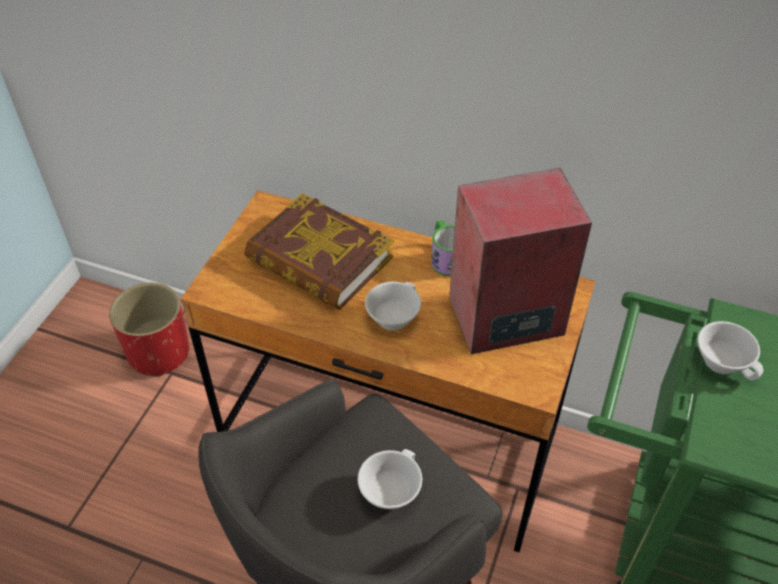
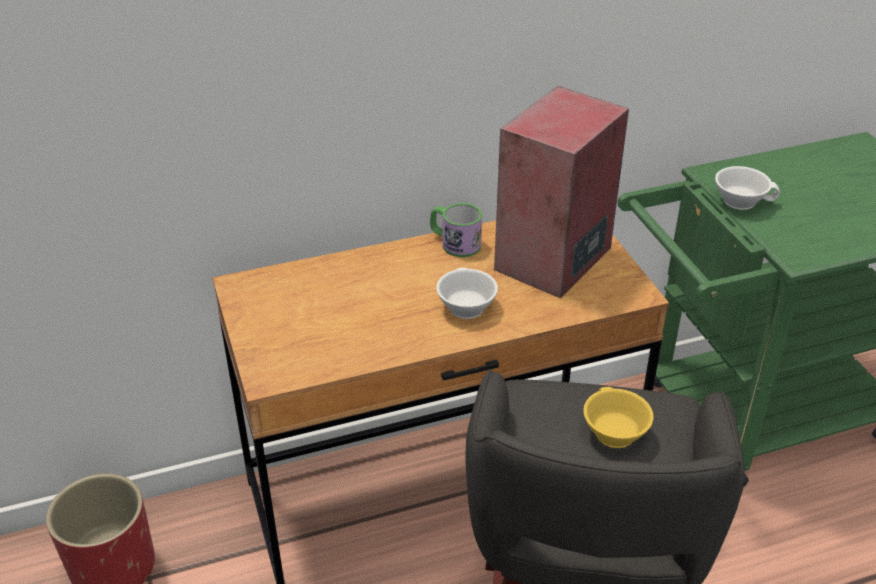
camera: 40 degrees left, 10 degrees down
(319, 260) = (346, 300): book -> none
(388, 489) = (611, 432): white cup -> yellow cup

